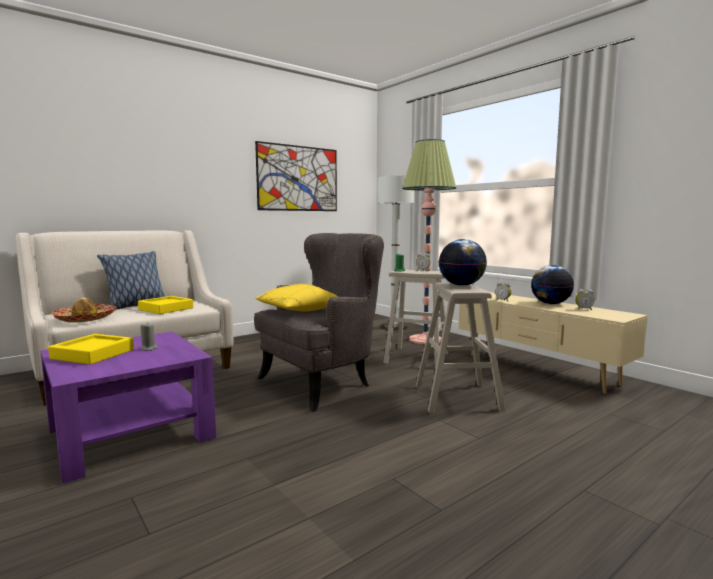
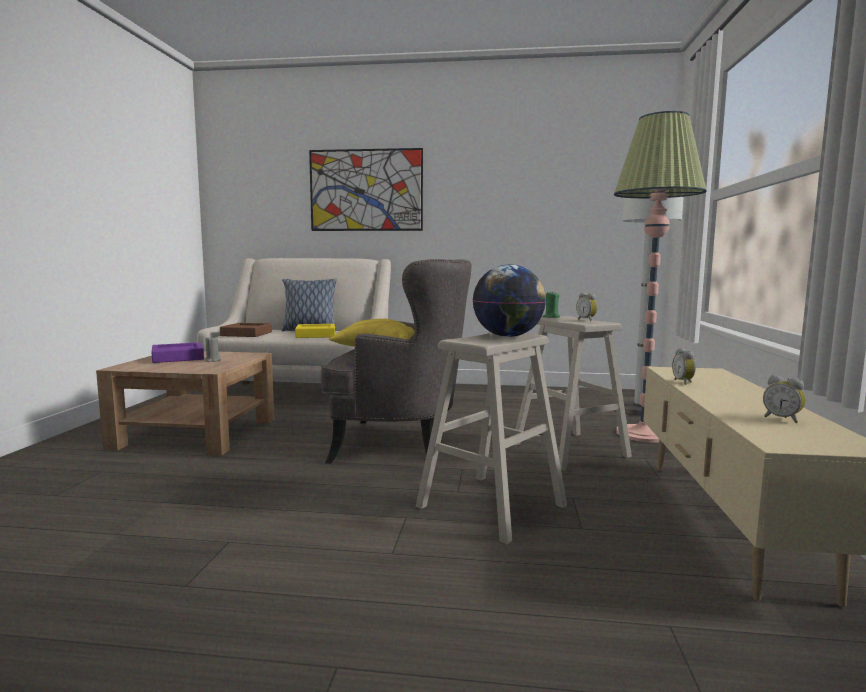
camera: 45 degrees right, 0 degrees up
(85, 319) = (246, 334): hat -> brown tray
(93, 354) = (178, 357): yellow tray -> purple tray
(130, 432) = (196, 433): purple coffee table -> brown coffee table
(298, 178) = (534, 195): picture -> picture (366, 190)
(550, 303) = (756, 400): globe -> none

